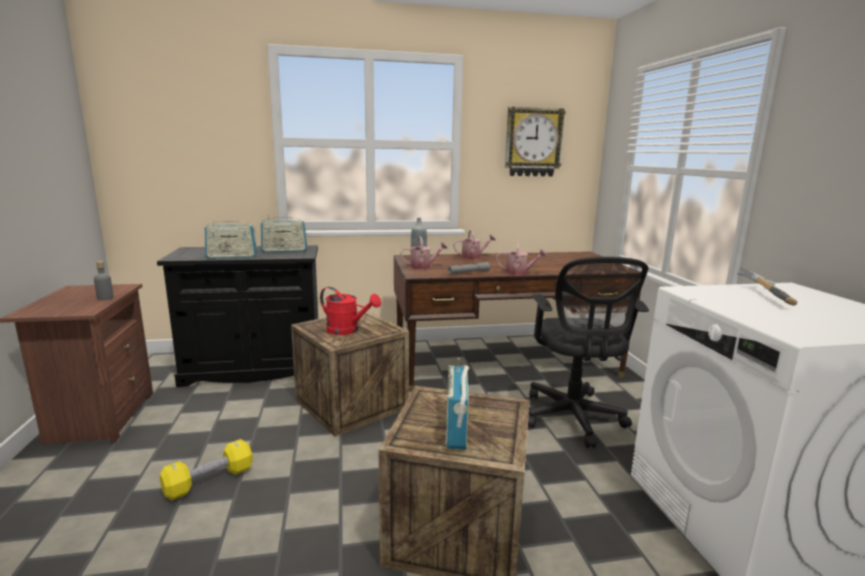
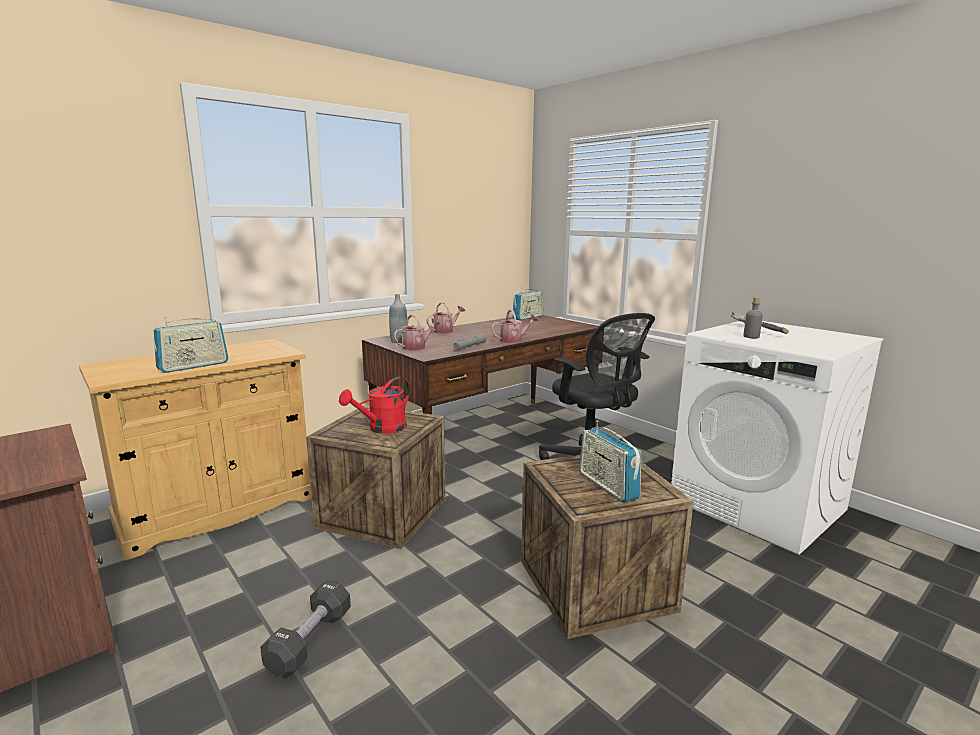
camera: 30 degrees left, 0 degrees up
(105, 298) = (52, 451): grey bottle -> grey bottle (751, 336)
(209, 481) = (310, 641): yellow dumbbell -> black dumbbell
(254, 369) = (218, 509): black cabinet -> beige cabinet
(284, 250) = (248, 350): radio -> radio (527, 317)
(347, 330) = (382, 429): red watering can -> red watering can turned 135 degrees clockwise
(533, 142) = (476, 208): wall clock -> none

